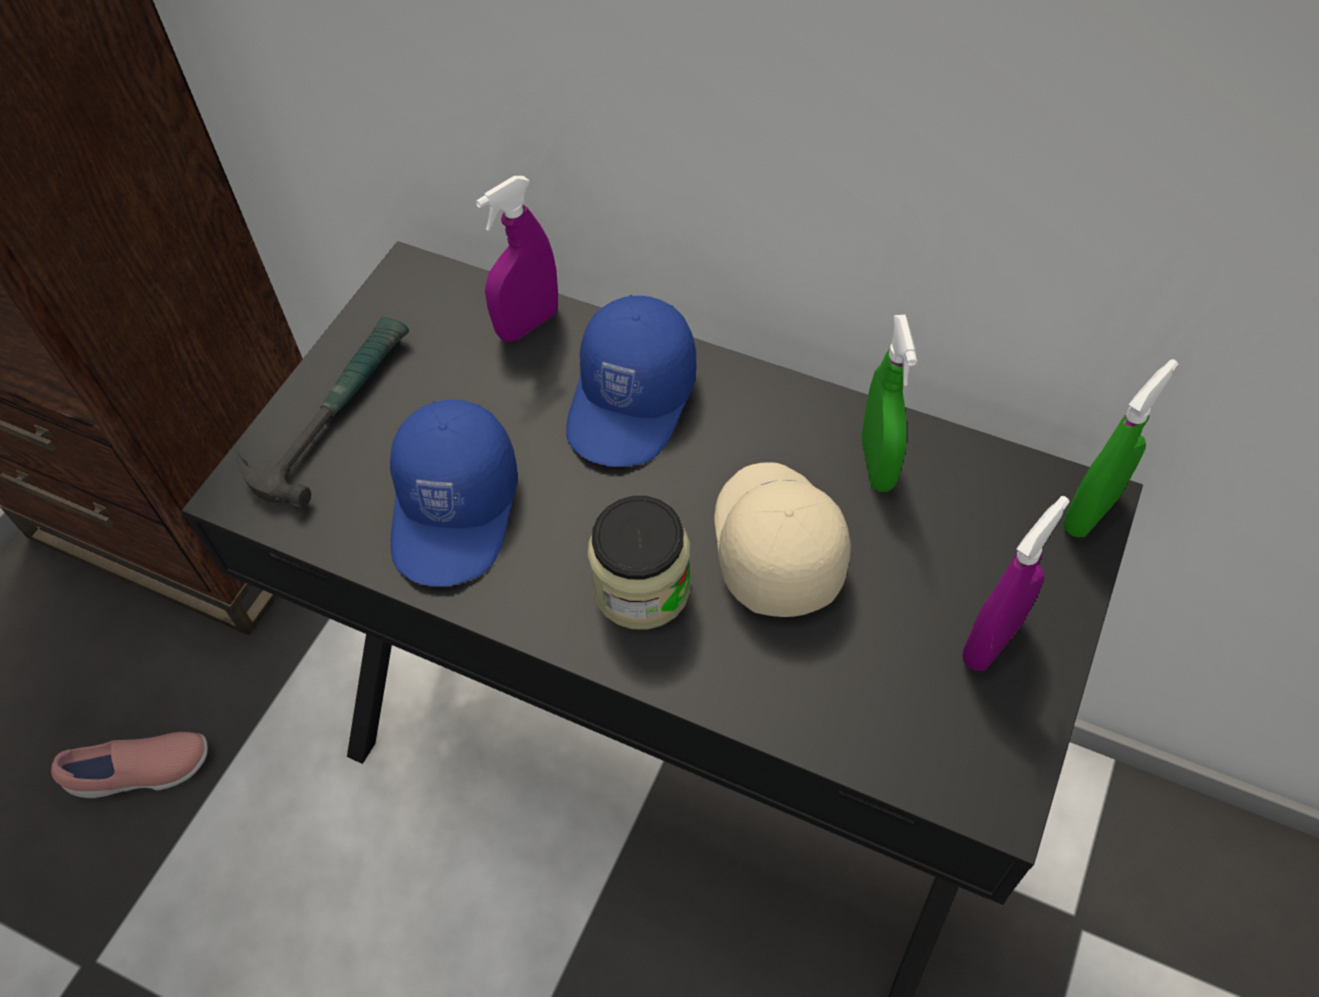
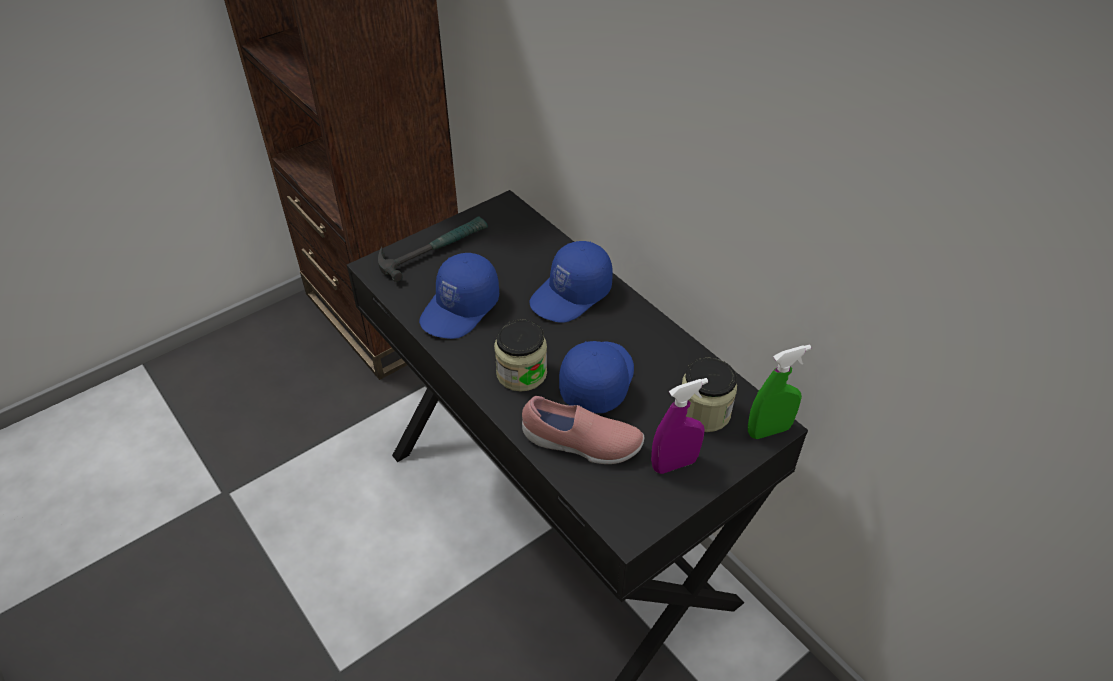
camera: 25 degrees right, 10 degrees down
(143, 773) = (296, 420): pink shoe -> pink shoe (581, 445)
(528, 324) = (545, 245): purple spray bottle -> none
(774, 545) = (596, 380): beige cap -> blue cap
(877, 464) = (672, 366): green spray bottle -> none
(976, 525) = (704, 412): none -> jar

